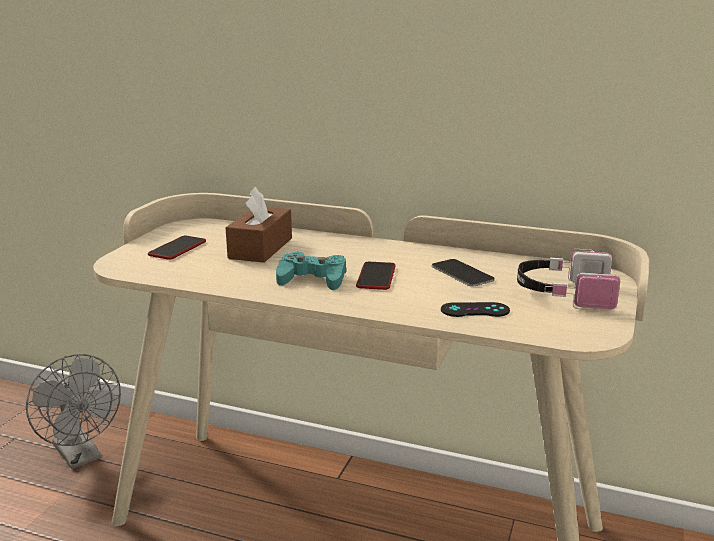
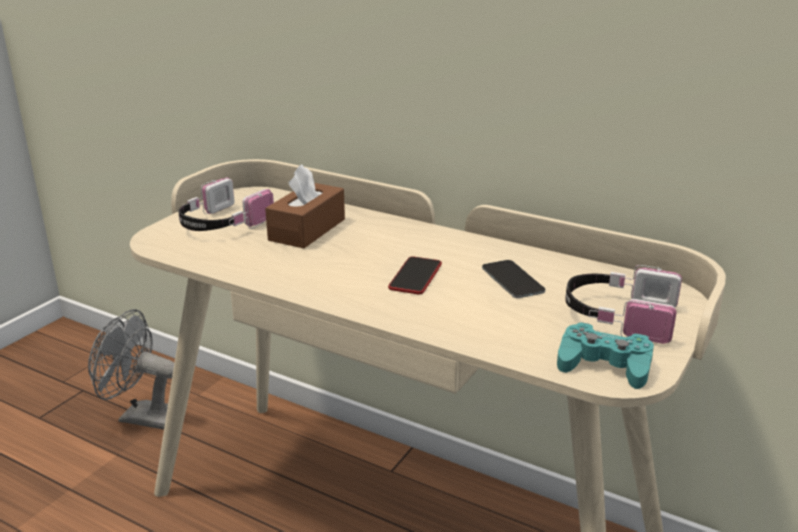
camera: 10 degrees right, 5 degrees up
(81, 456) = (141, 417): grey fan -> grey fan turned 135 degrees clockwise
(177, 249) = (222, 224): phone -> headphones
(312, 279) = (346, 274): turquoise game controller -> turquoise game controller (604, 364)
(475, 310) = (507, 330): black game controller -> none

